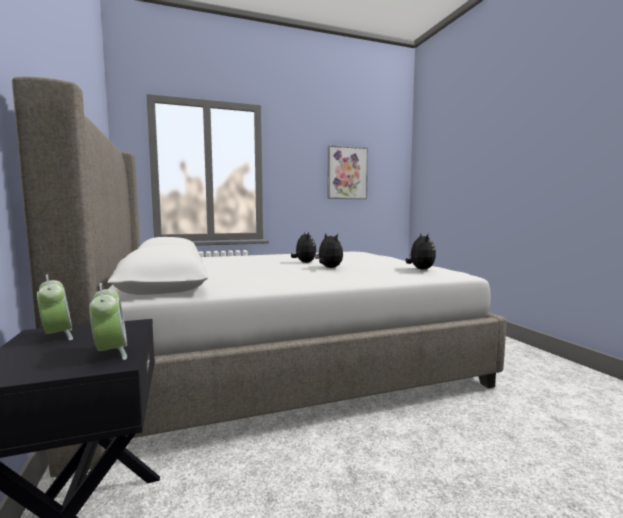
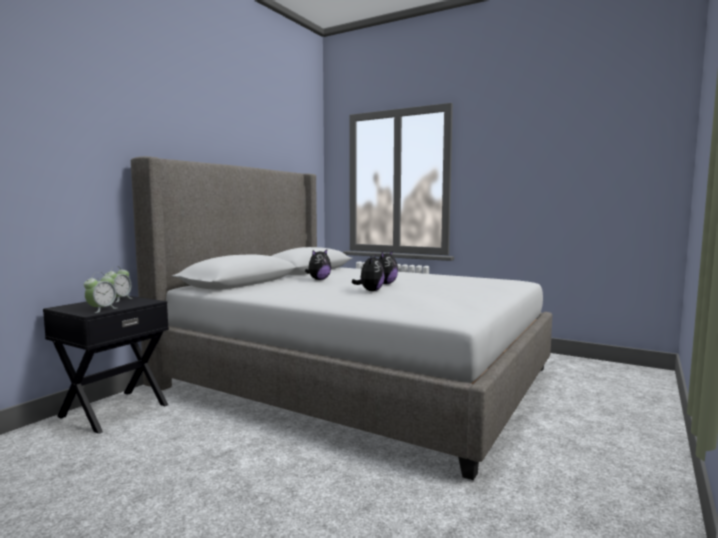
camera: 50 degrees right, 0 degrees up
(347, 173) = (565, 172): picture -> none
(420, 269) = (427, 306): plush toy -> plush toy (319, 279)

